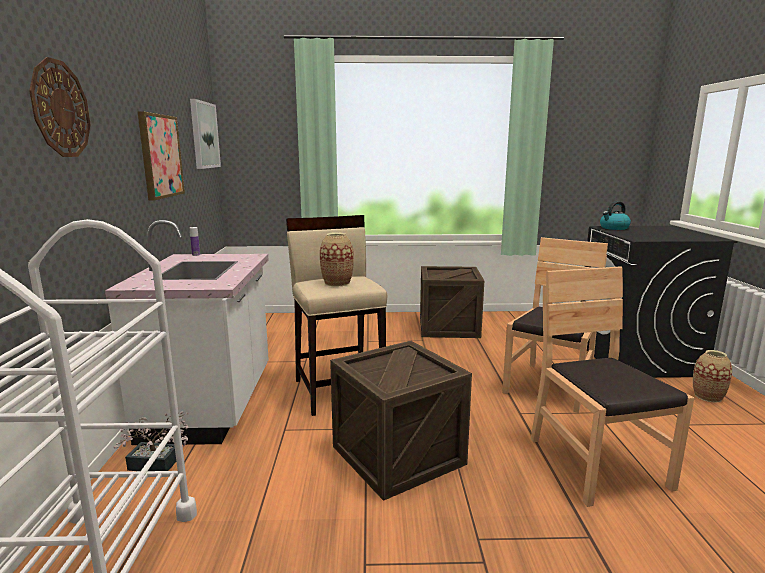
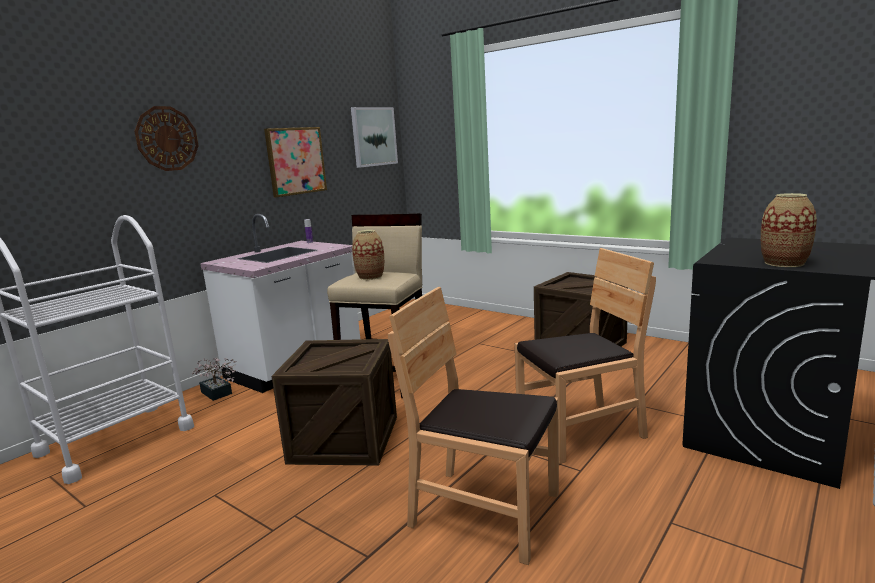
camera: 40 degrees right, 0 degrees up
(596, 463) = (485, 511): brown chair -> brown chair turned 90 degrees counterclockwise
(614, 228) = (747, 242): kettle -> none
(708, 396) = (779, 508): vase -> vase (784, 263)

